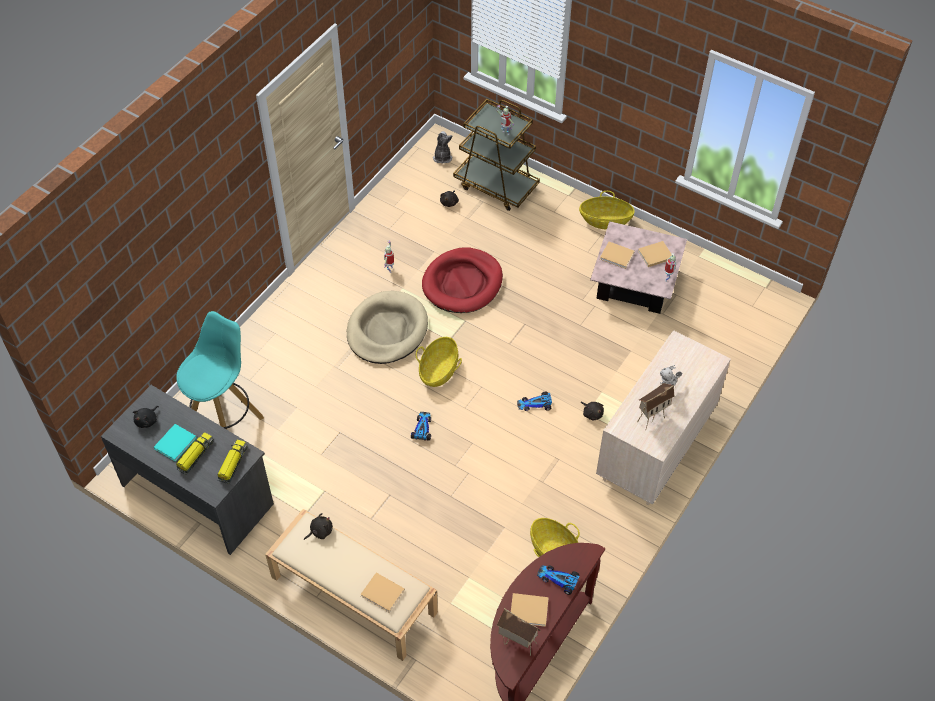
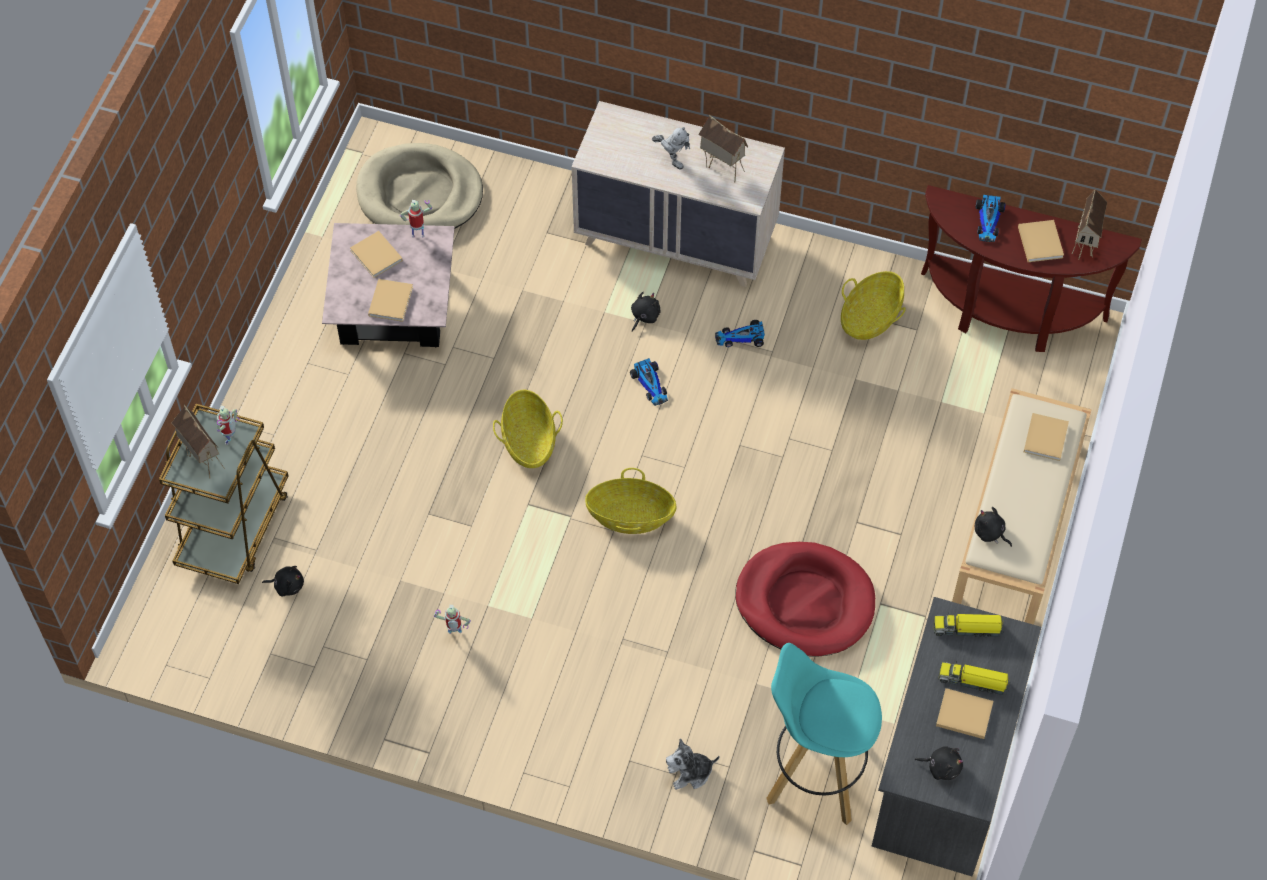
camera: 105 degrees left, 5 degrees up
(176, 442) = (962, 714): turquoise book -> beige book
(387, 330) = (577, 604): beige dog bed -> beige dog bed (419, 194)
(422, 428) = (737, 511): toy car -> toy car (741, 338)
(442, 157) = (183, 622): plush toy -> plush toy (690, 773)
(462, 283) = (456, 525): red dog bed -> red dog bed (805, 602)
(495, 120) = (203, 460): none -> toy house
(605, 220) = (278, 363): basket -> basket (529, 441)

